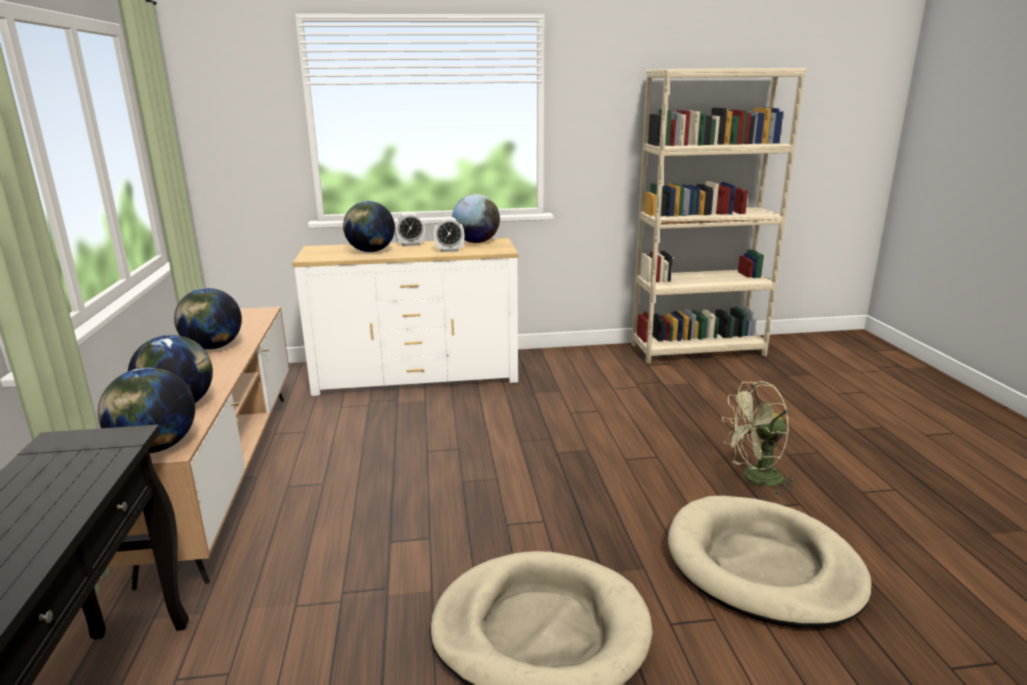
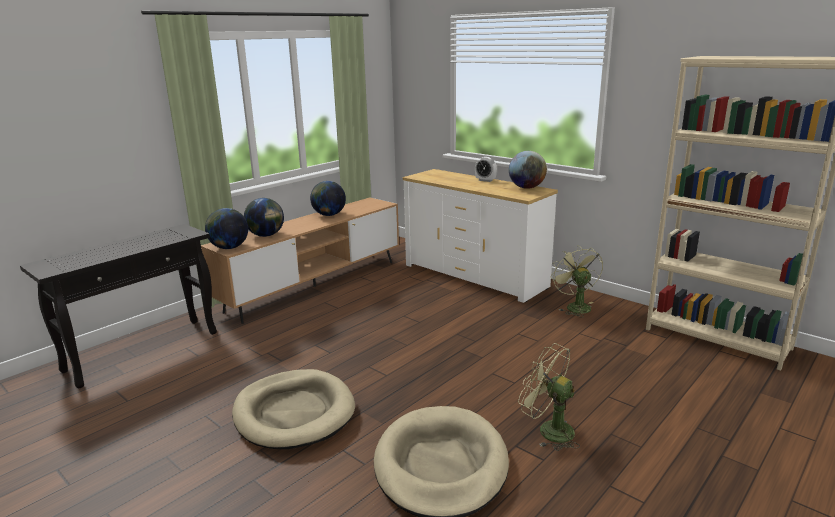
camera: 50 degrees right, 0 degrees up
(370, 251) = (453, 179): globe -> none
(449, 250) = (494, 189): alarm clock -> none
(563, 367) = (574, 306): none -> green fan

